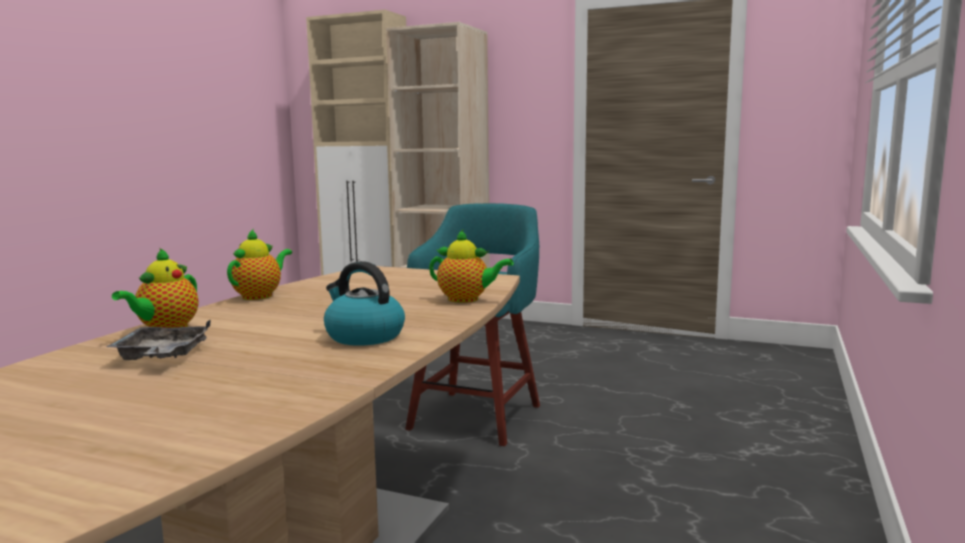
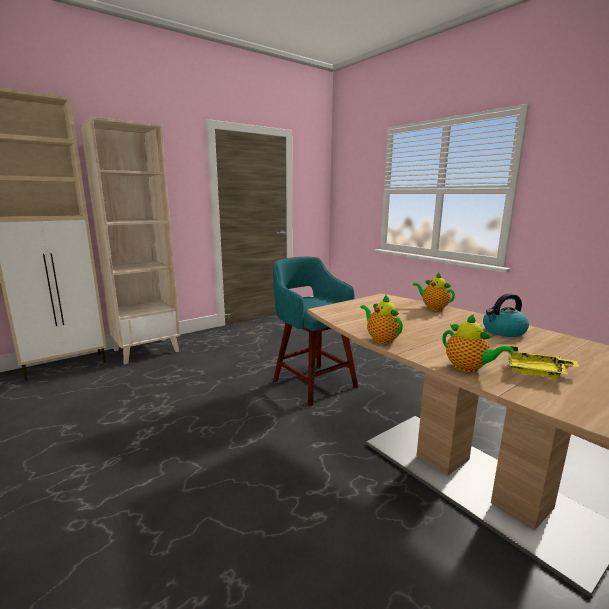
camera: 60 degrees left, 5 degrees up
(162, 356) = (537, 372): grey tray -> yellow tray
(467, 299) = (433, 307): teapot -> teapot turned 90 degrees counterclockwise

